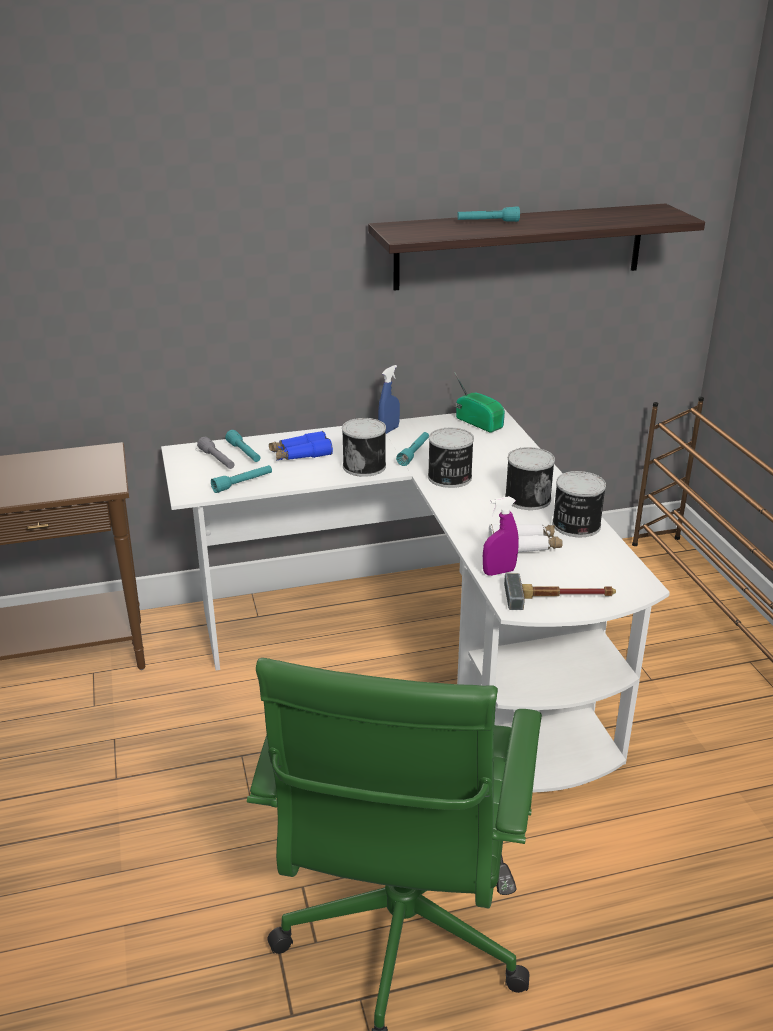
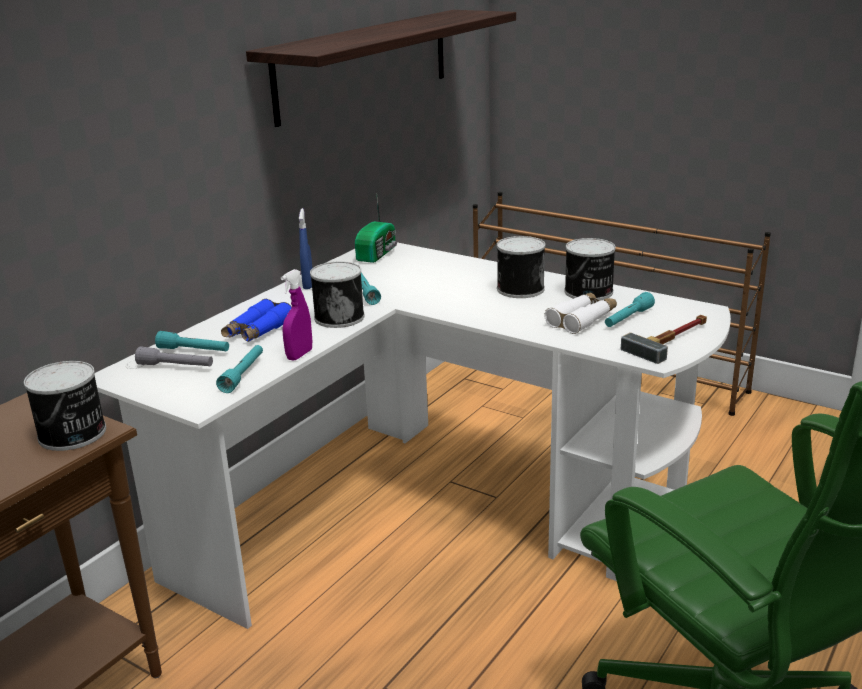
camera: 40 degrees left, 5 degrees down
(449, 477) = (431, 298): can -> can (73, 434)
(479, 422) = (378, 253): radio -> radio turned 105 degrees clockwise
(487, 222) = (356, 34): turquoise flashlight -> turquoise flashlight (628, 318)
(499, 572) = (599, 343): purple spray bottle -> purple spray bottle (299, 355)

